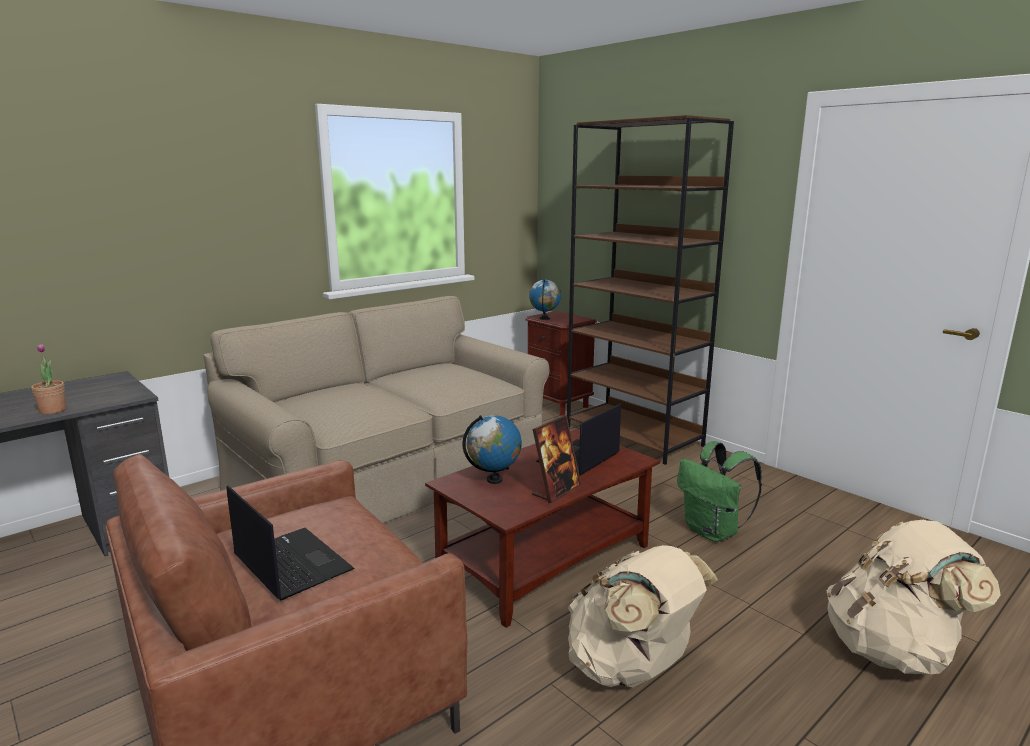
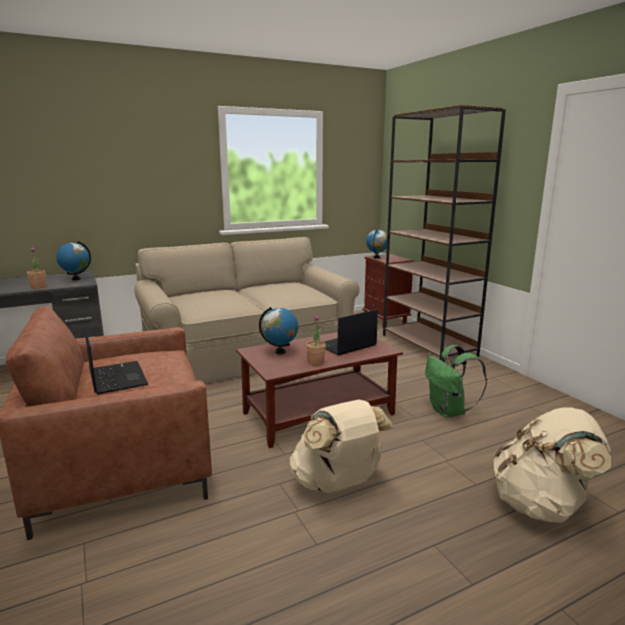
camera: 15 degrees right, 0 degrees up
(110, 389) = (76, 279): none -> globe
(556, 491) = (315, 362): picture frame -> potted plant

